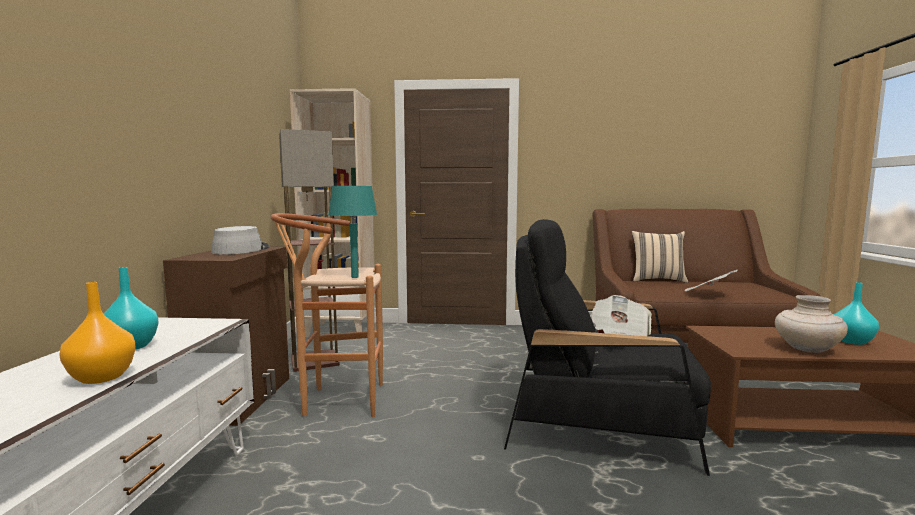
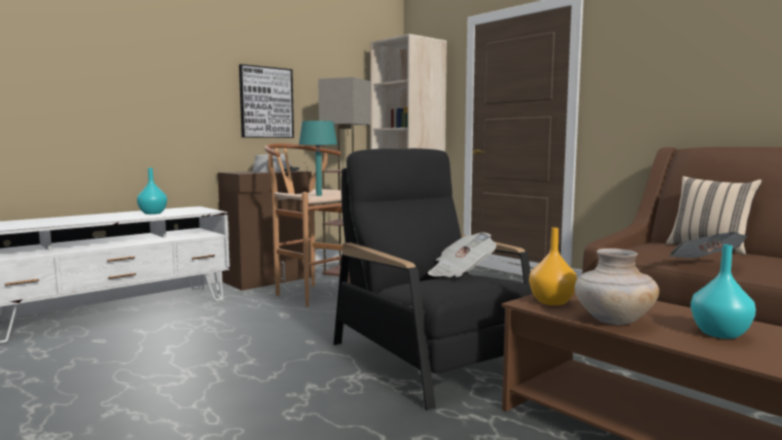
camera: 45 degrees right, 0 degrees up
(101, 377) = (112, 219): orange vase -> orange vase (551, 302)
(205, 155) = (266, 102): none -> picture

